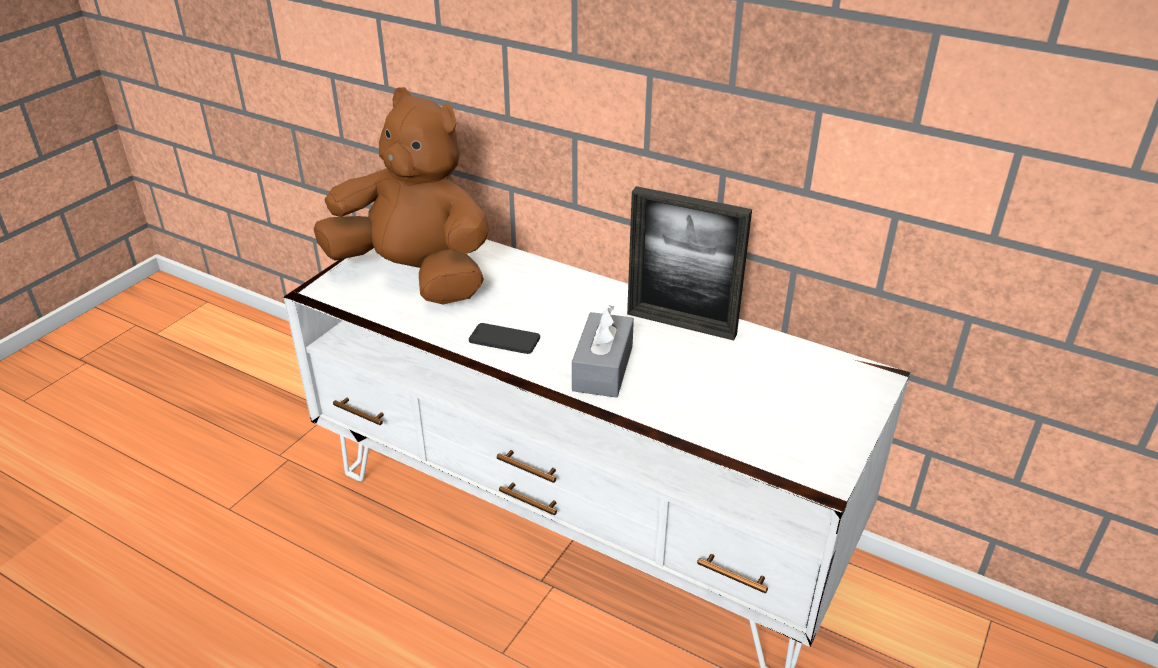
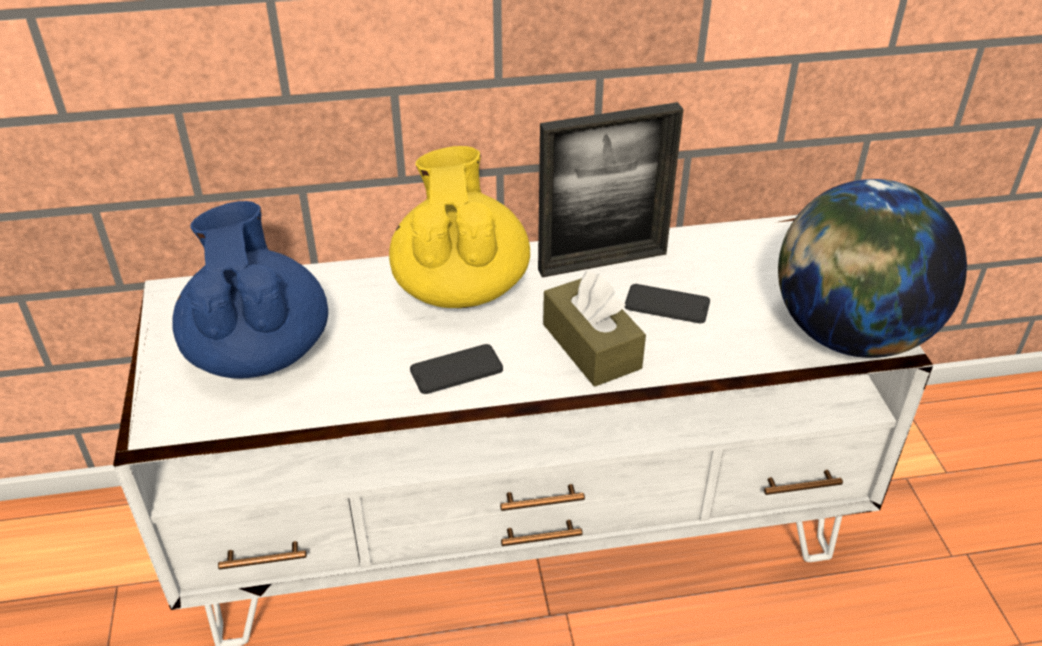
camera: 40 degrees left, 5 degrees up
(415, 276) = (258, 350): brown plush toy -> blue teapot
(569, 295) = (460, 286): none -> yellow teapot
(603, 368) = (591, 346): grey tissue box -> brown tissue box
(689, 370) = (667, 304): none -> phone
(800, 457) = (849, 334): none -> globe

